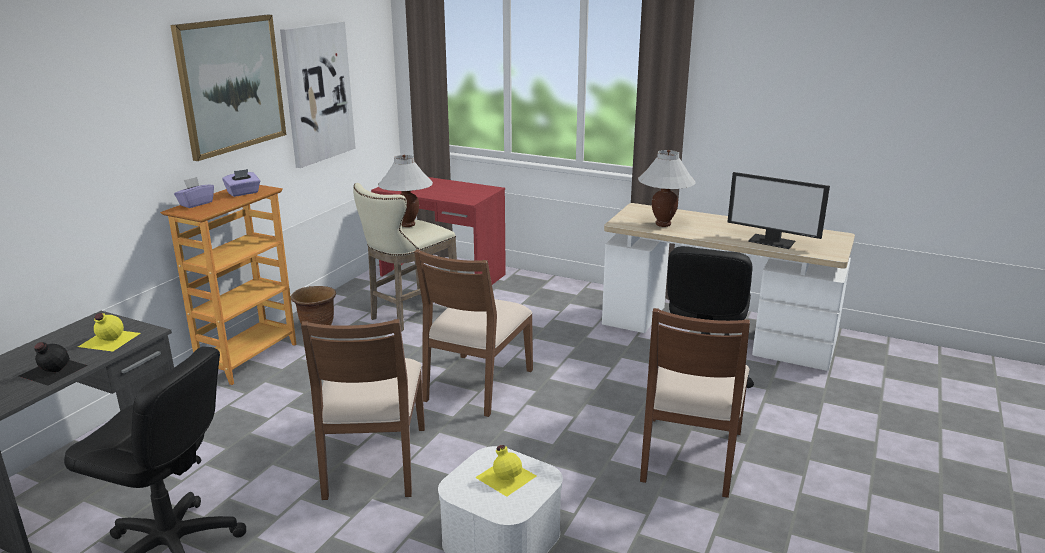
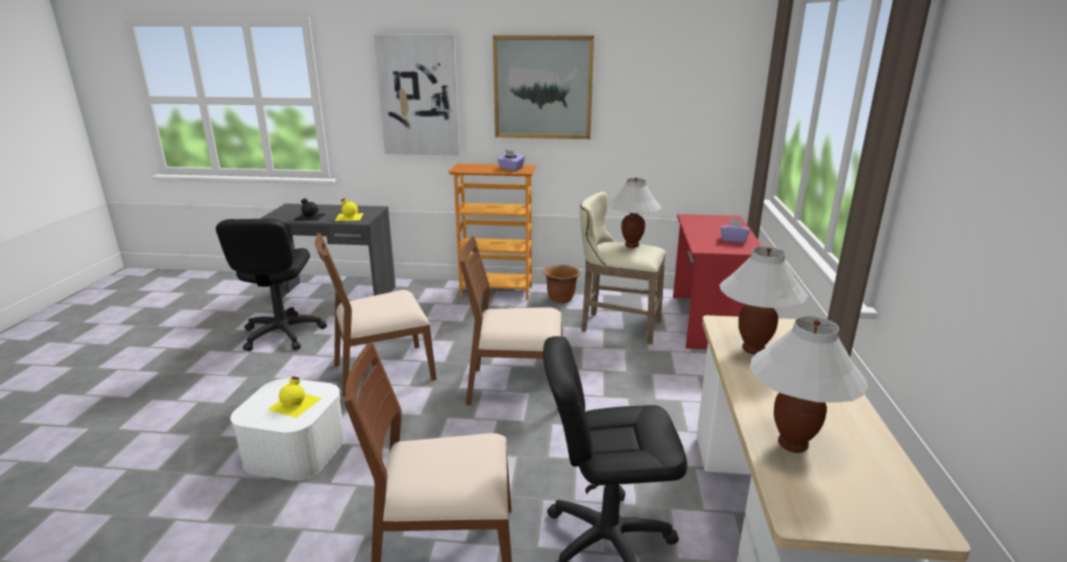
camera: 70 degrees right, 0 degrees up
(196, 204) = (478, 165): purple tissue box -> purple tissue box (733, 240)
(318, 93) = (643, 112): picture -> picture (419, 96)
(772, 241) = (793, 444): monitor -> white table lamp

